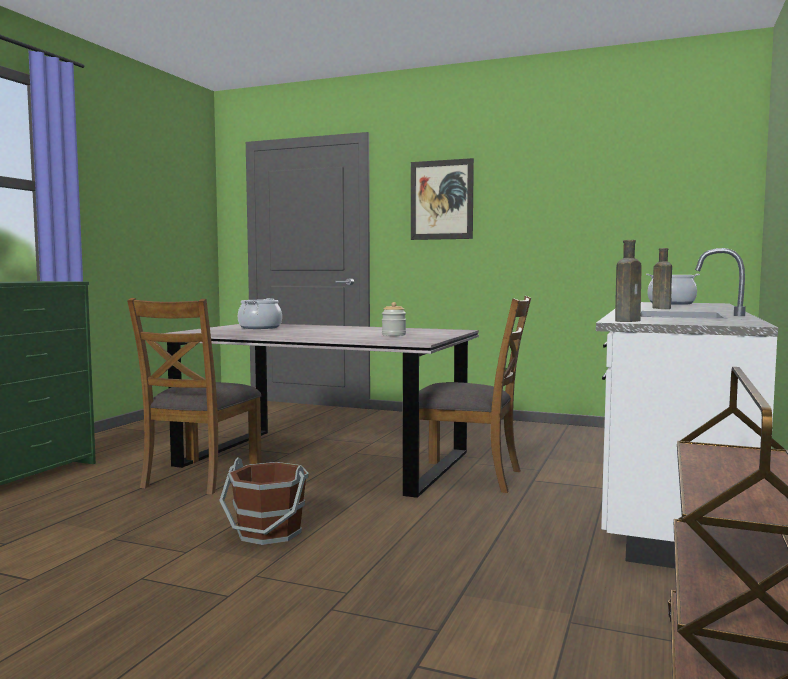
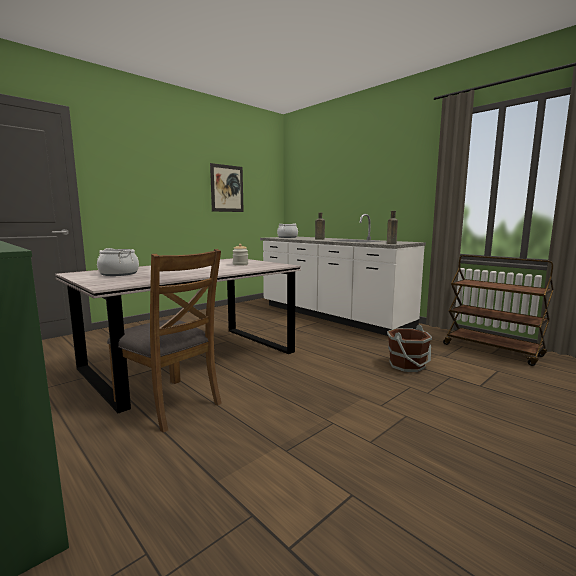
camera: 65 degrees left, 5 degrees up
(268, 532) = (318, 394): brown bucket -> brown bucket (407, 365)
(441, 200) = (137, 172): picture -> picture (227, 188)
(467, 476) = (274, 337): brown chair -> none

